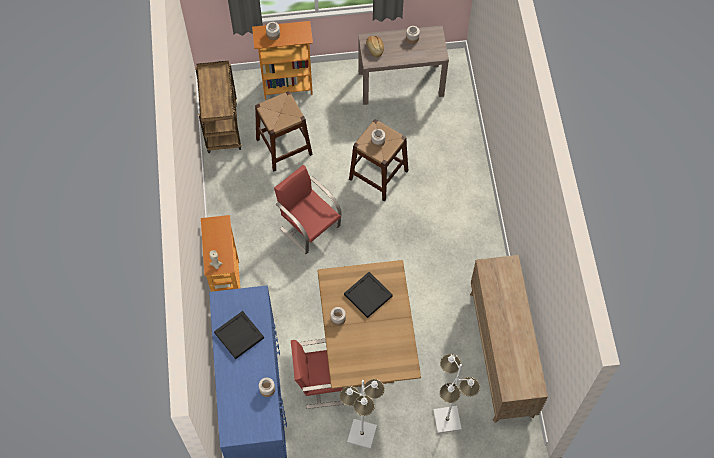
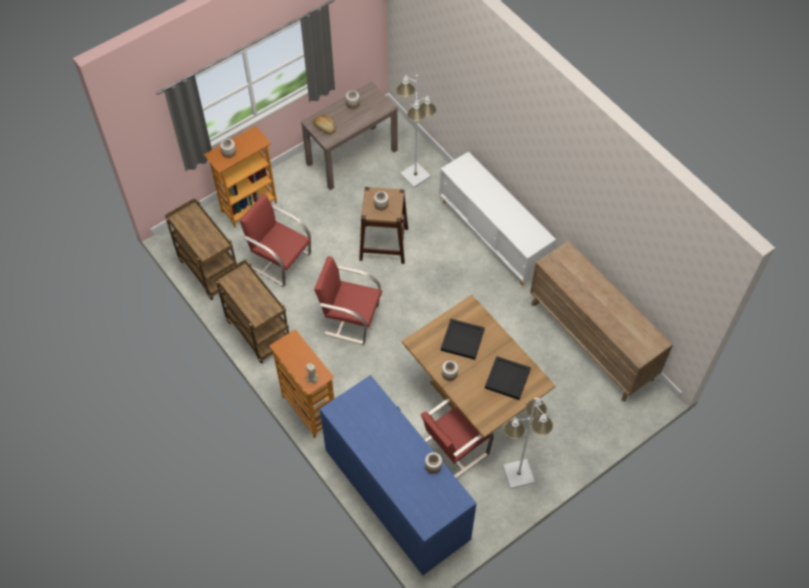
camera: 30 degrees left, 5 degrees down
(228, 198) = (257, 331): none -> brown cart
(239, 336) = (374, 433): black tray -> black tray (507, 379)
(284, 146) = (280, 260): brown stool -> red chair
(447, 419) = (583, 421): white floor lamp -> white floor lamp (415, 175)
(477, 215) = (493, 235): none -> white cabinet

